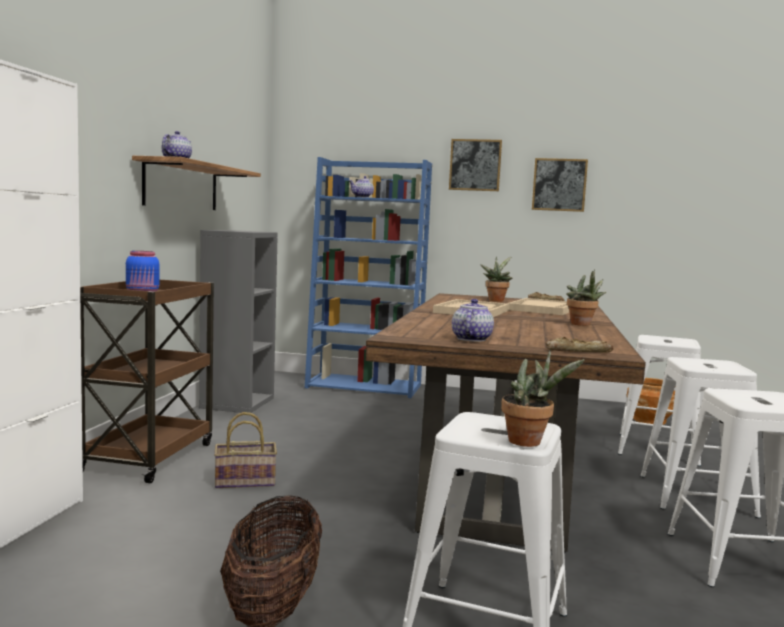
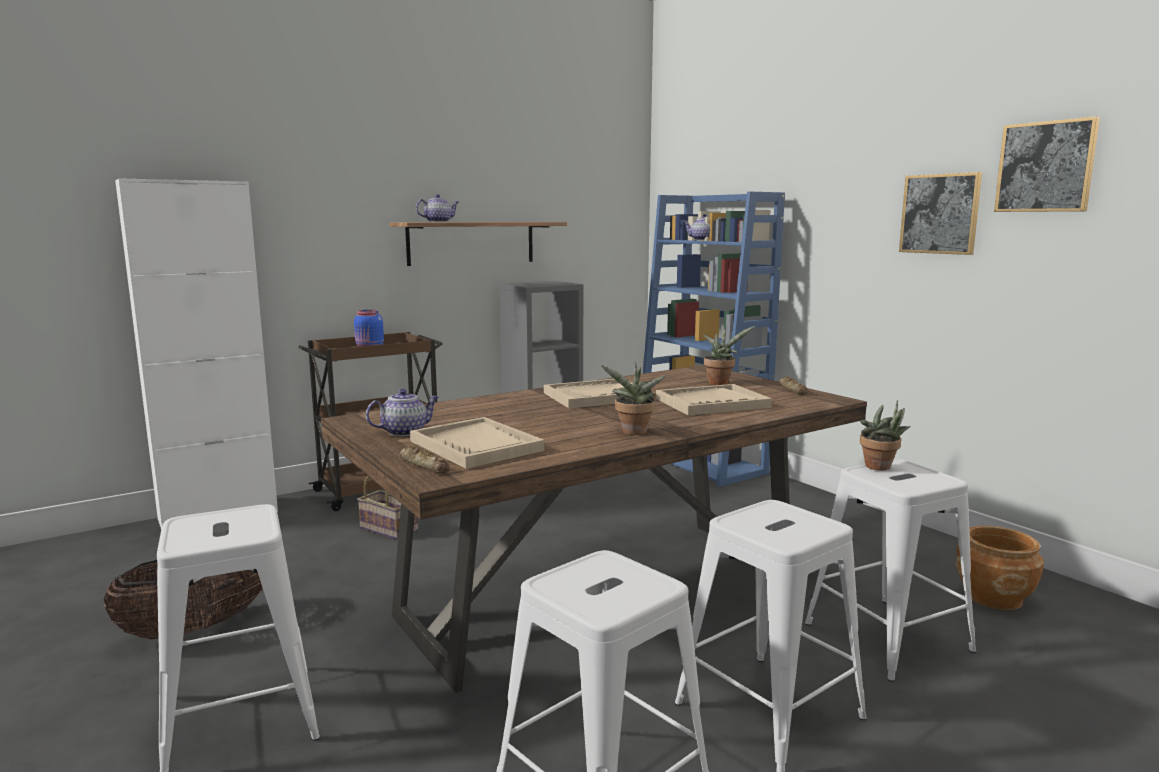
camera: 45 degrees right, 5 degrees up
(475, 165) = (835, 191): picture -> picture (1045, 167)
(530, 442) = (187, 544): potted plant -> potted plant (881, 468)
(549, 339) = (476, 446): none -> beige tray

